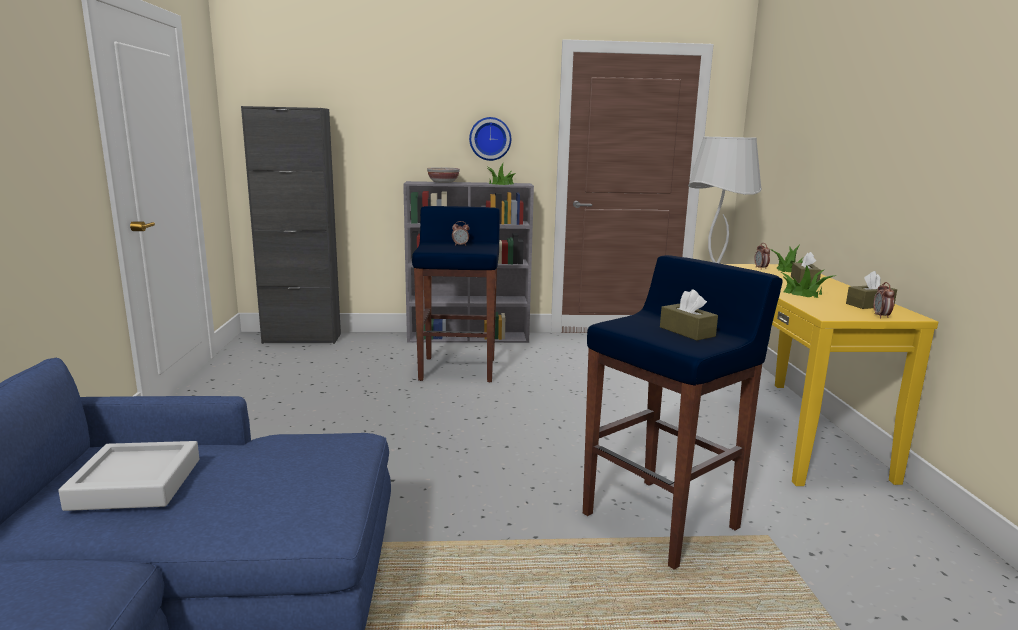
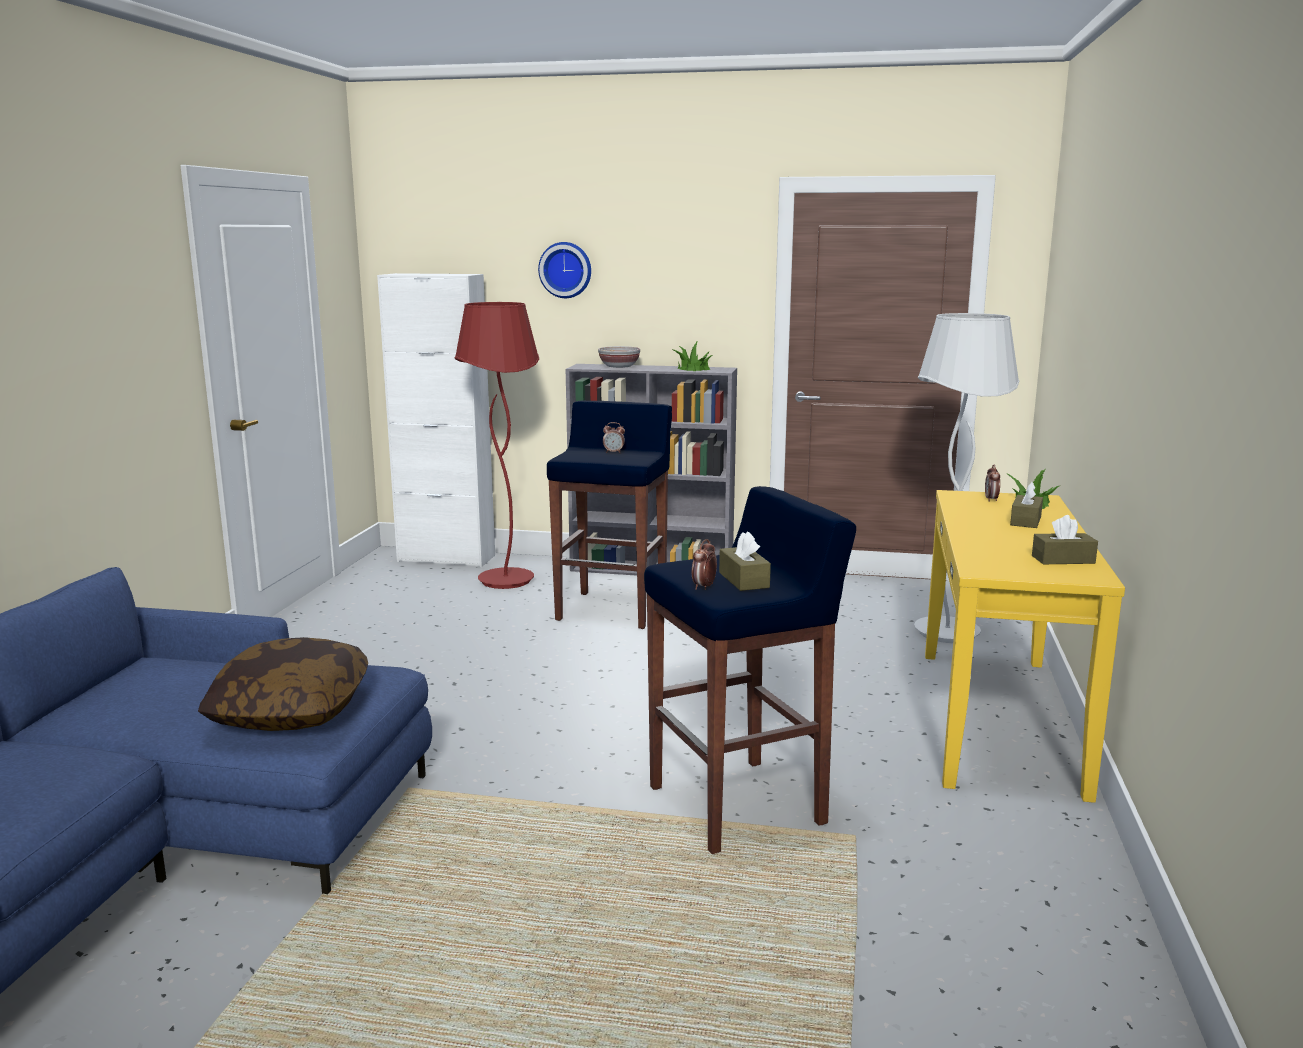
camera: 15 degrees right, 0 degrees up
(136, 483) = (162, 692): grey tray -> none
(287, 488) = (290, 710): none -> pillow
(302, 338) = (446, 558): black cabinet -> white cabinet
(360, 353) = (505, 581): none -> red floor lamp
(490, 139) = (684, 309): wall clock -> wall clock (566, 270)
(803, 293) = (994, 538): potted plant -> none
(881, 316) = (1052, 576): alarm clock -> alarm clock (704, 587)

